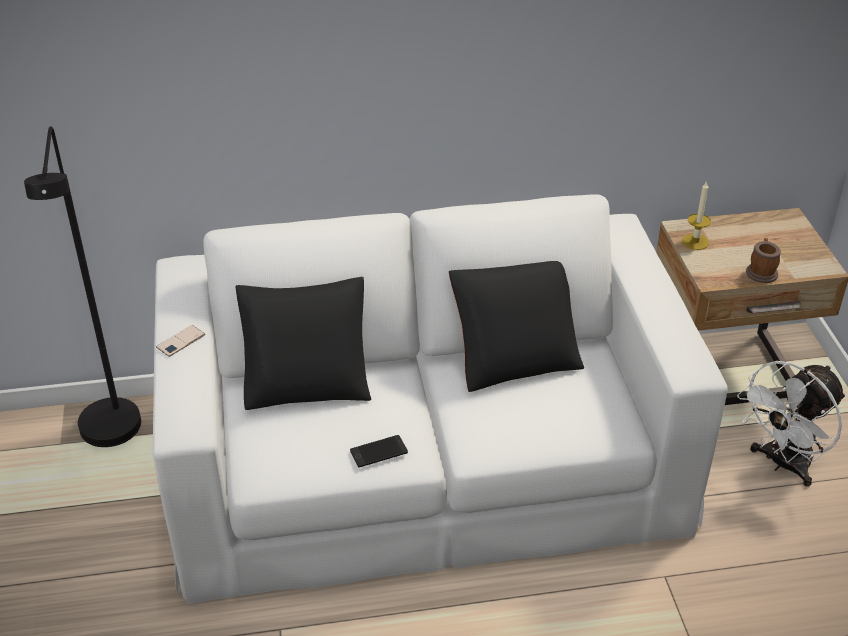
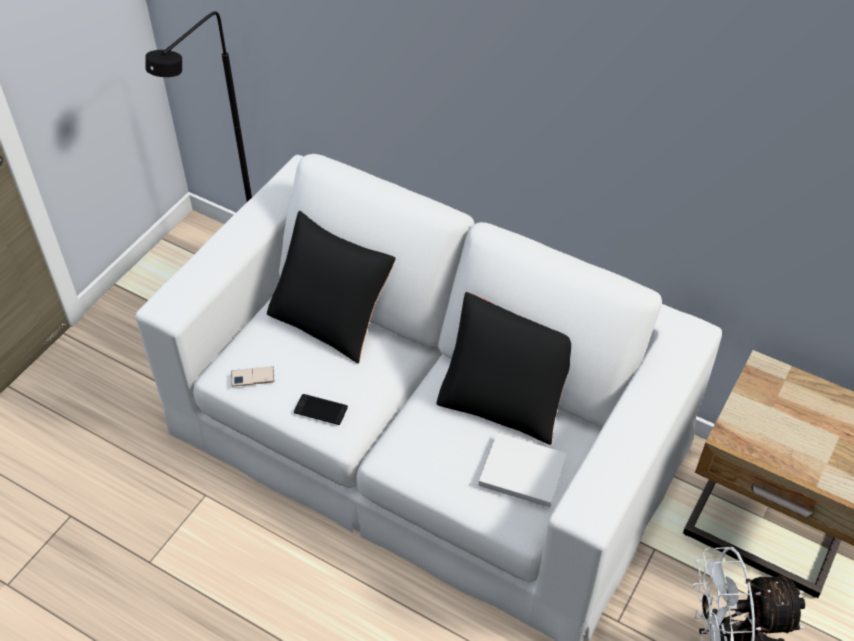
camera: 40 degrees right, 10 degrees up
(180, 341) = (237, 234): phone -> phone (252, 376)
(583, 398) = (520, 471): none -> white book
(695, 242) = (761, 390): candle -> none
(761, 271) = (790, 459): mug -> none

